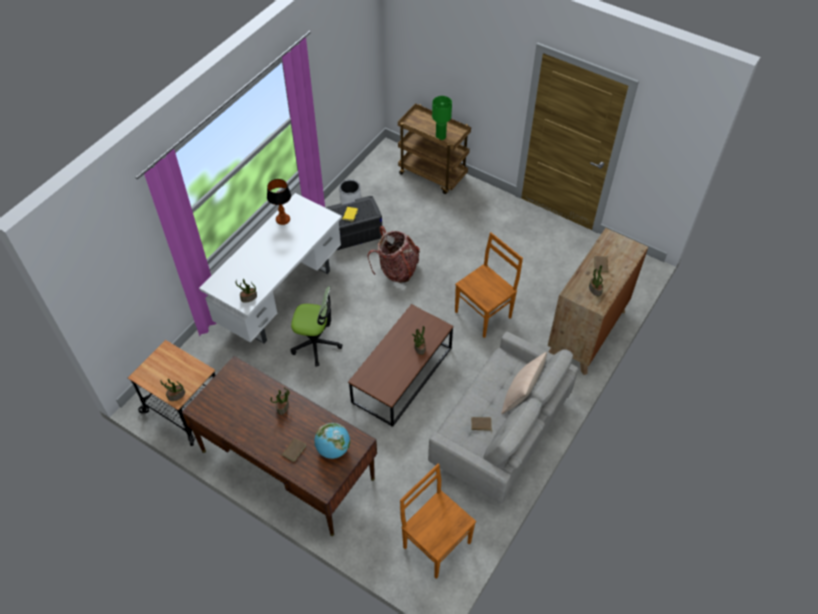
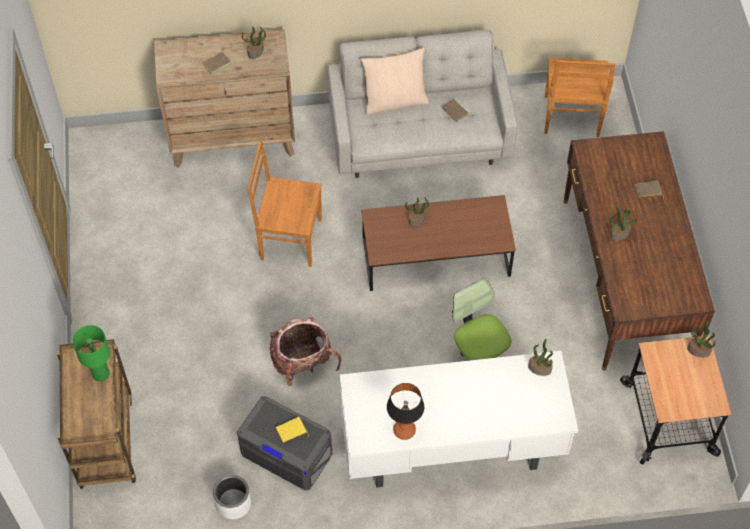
camera: 130 degrees left, 5 degrees up
(333, 449) = (614, 163): globe -> none

